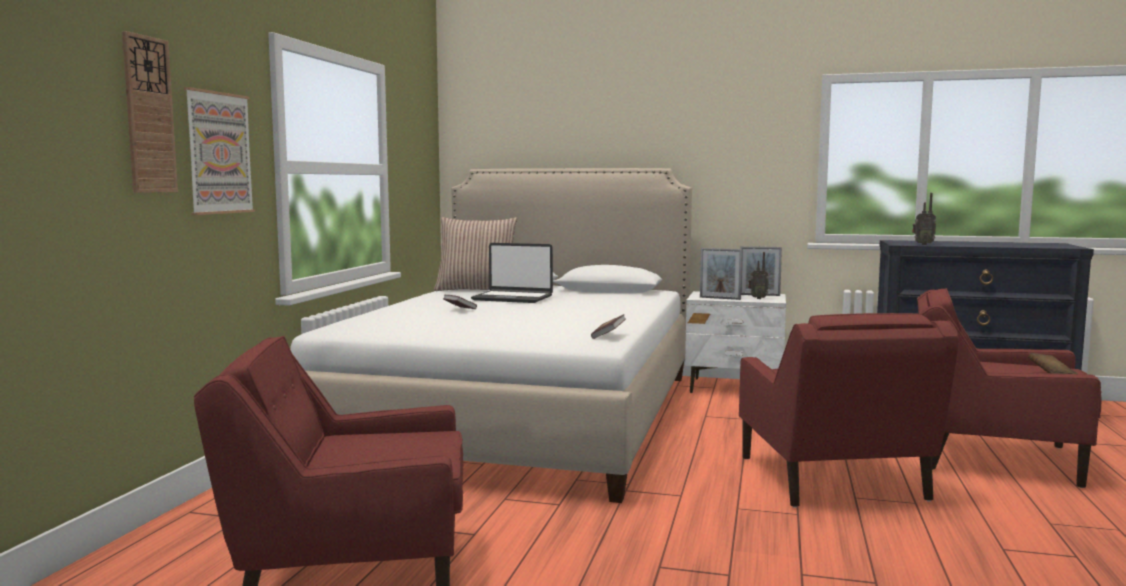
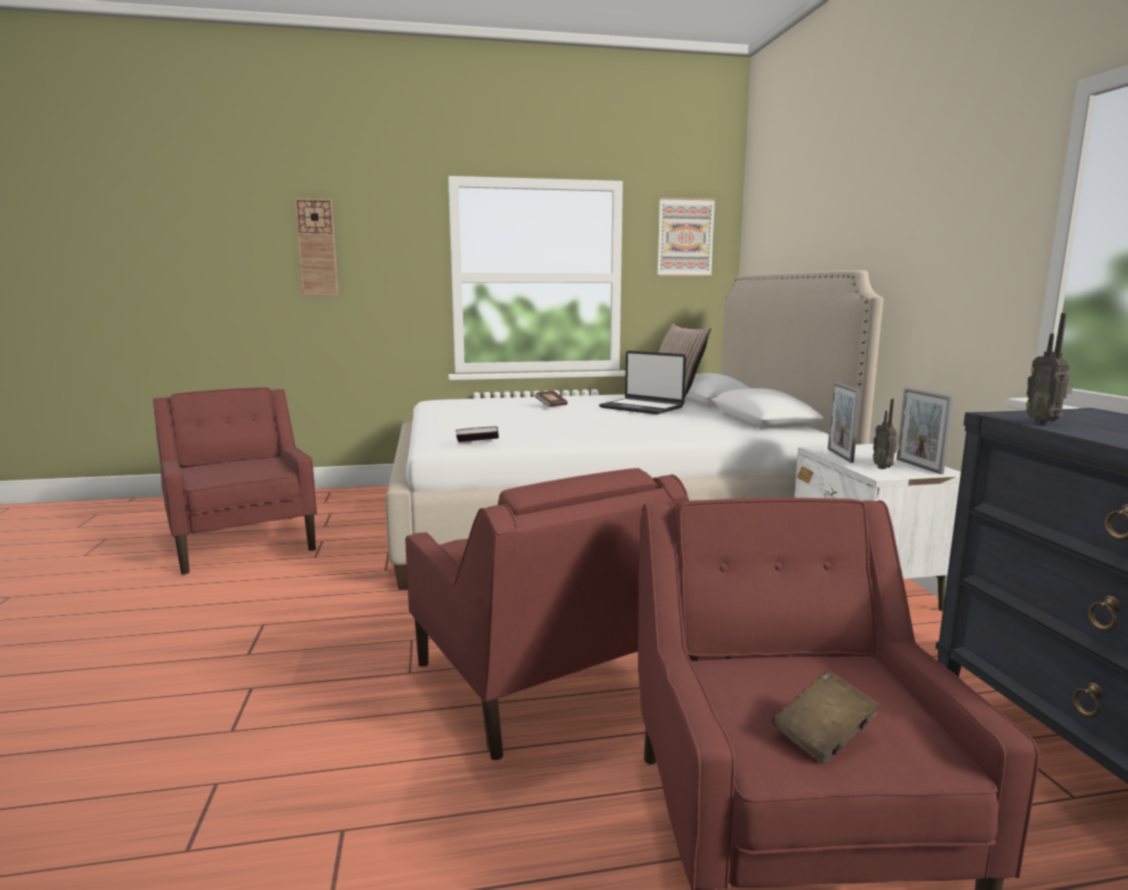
camera: 65 degrees right, 5 degrees up
(218, 153) = (383, 269): picture -> picture (685, 237)
(512, 298) = (642, 407): laptop -> laptop turned 45 degrees counterclockwise
(832, 480) = (536, 684): red armchair -> red armchair turned 90 degrees counterclockwise

